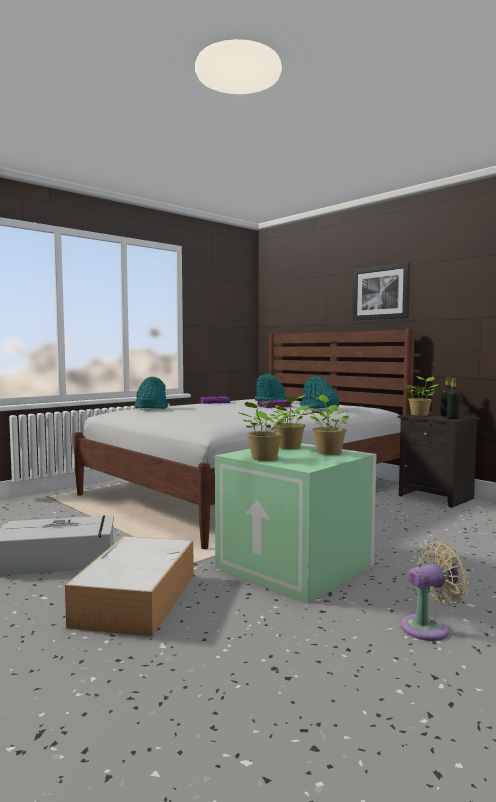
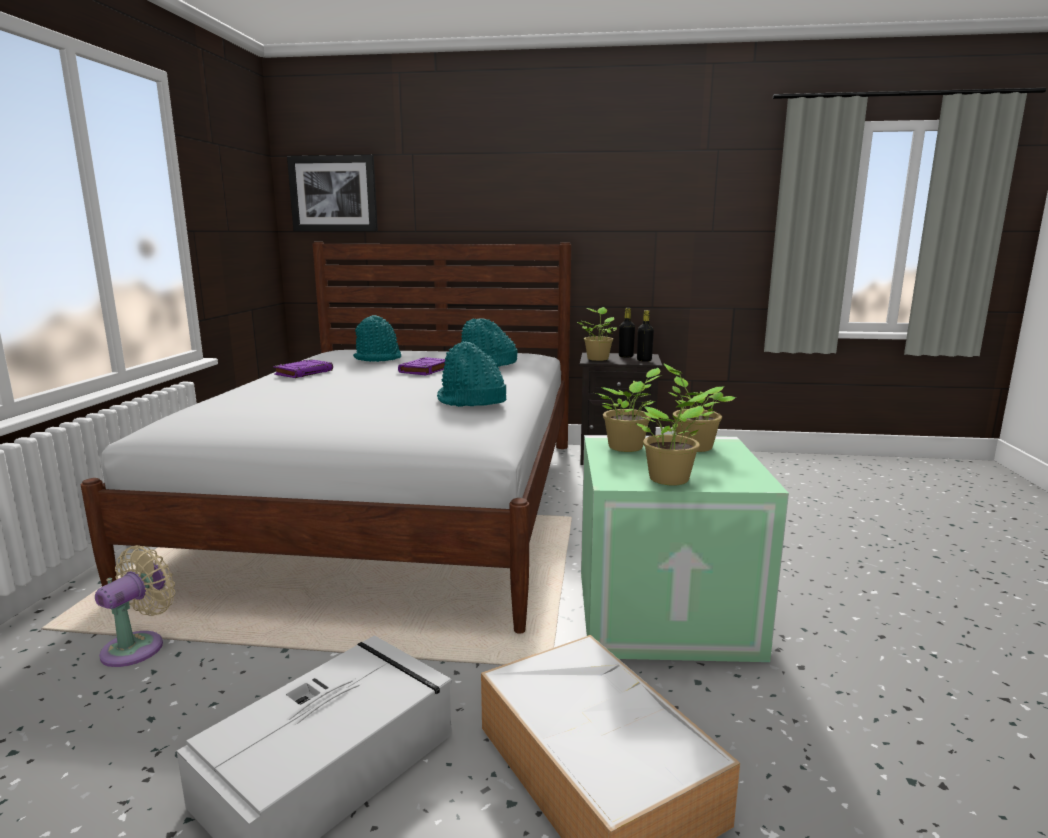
camera: 40 degrees left, 10 degrees up
(150, 408) = (234, 404): turquoise hat -> turquoise hat (471, 401)
(380, 293) = (512, 188): picture -> picture (333, 194)
(429, 627) = (901, 638): beige fan -> beige fan (138, 646)

